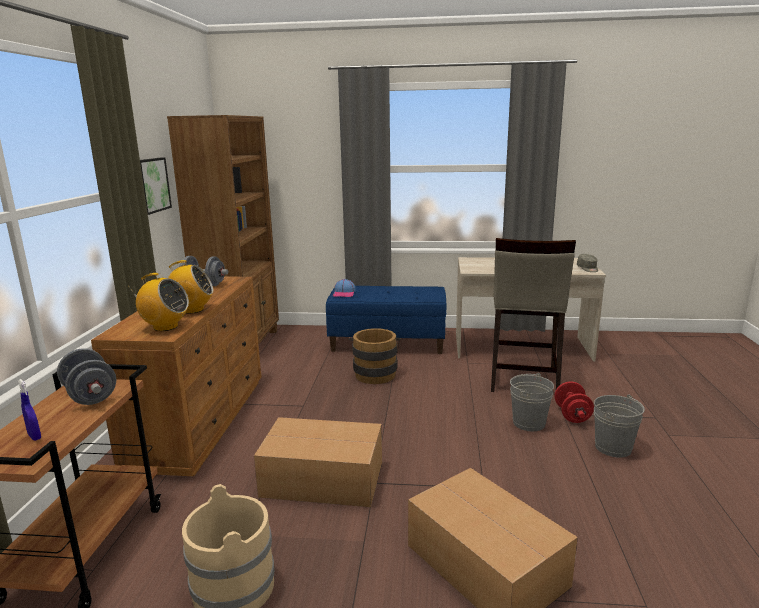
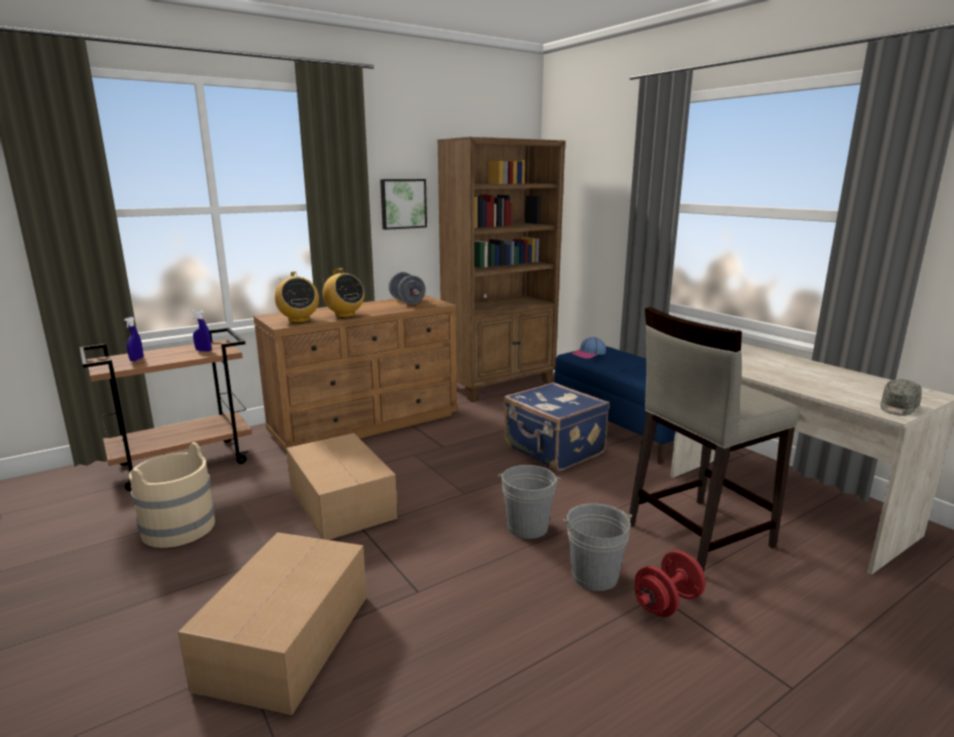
camera: 50 degrees right, 0 degrees up
(90, 396) = (203, 350): grey dumbbell -> blue spray bottle
(375, 373) = (553, 450): brown bucket -> blue suitcase
(613, 447) = (632, 666): grey bucket -> grey bucket (527, 527)

